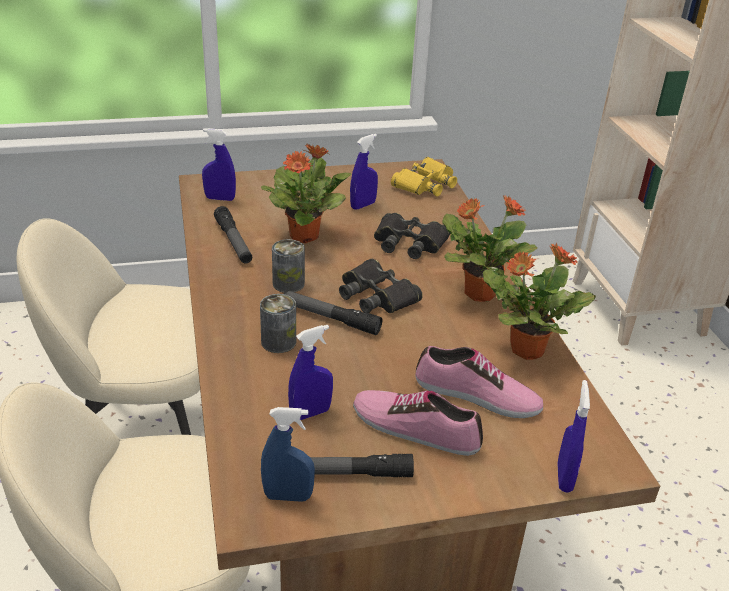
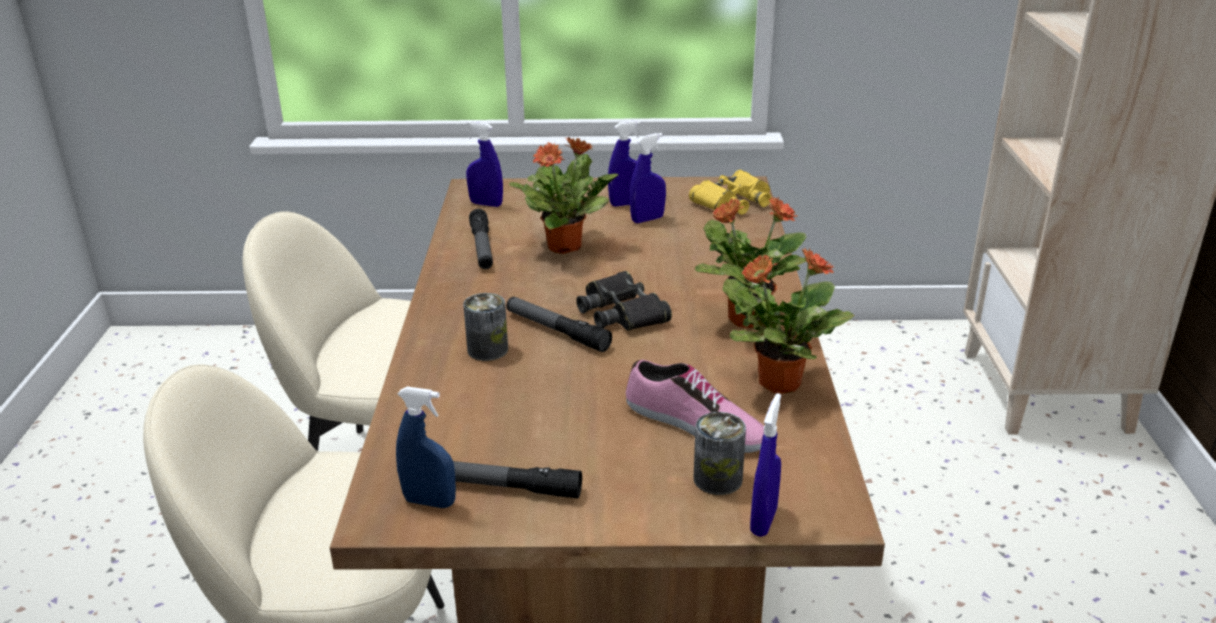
camera: 15 degrees right, 5 degrees down
(288, 283) = (525, 293): can -> can (717, 479)
(310, 413) = (491, 423): blue spray bottle -> blue spray bottle (626, 204)
(409, 243) = (685, 261): black binoculars -> none
(416, 427) = (606, 450): shoe -> none

